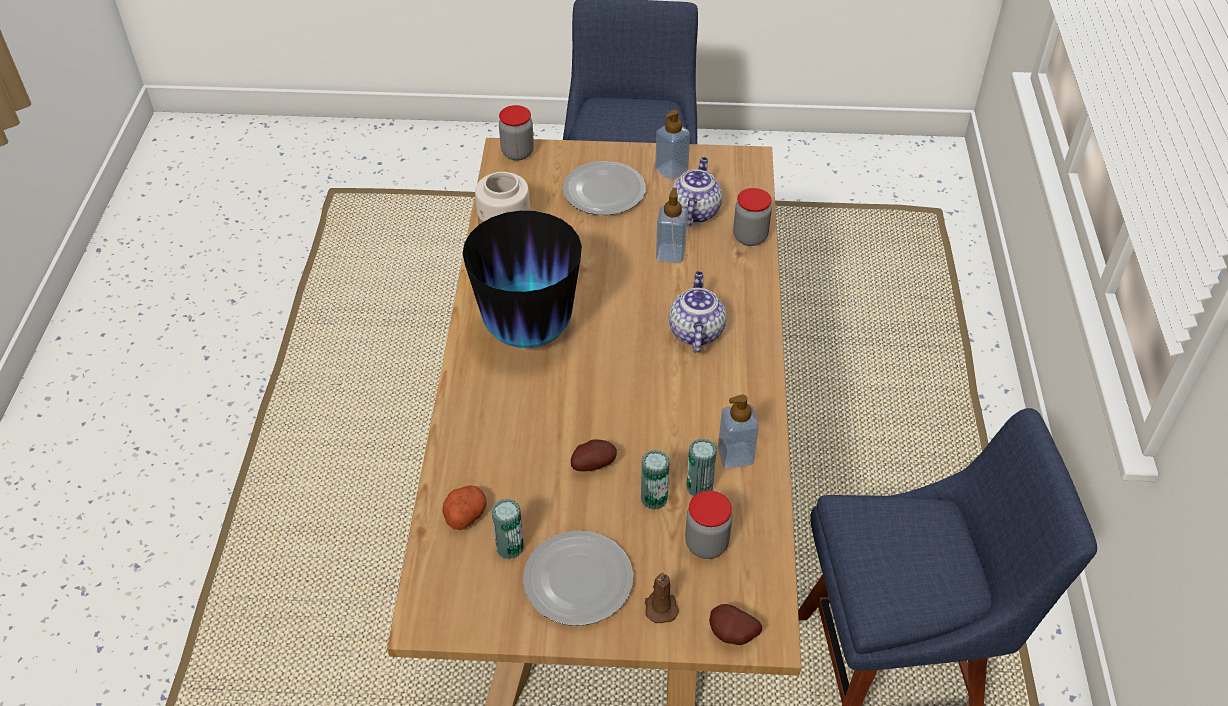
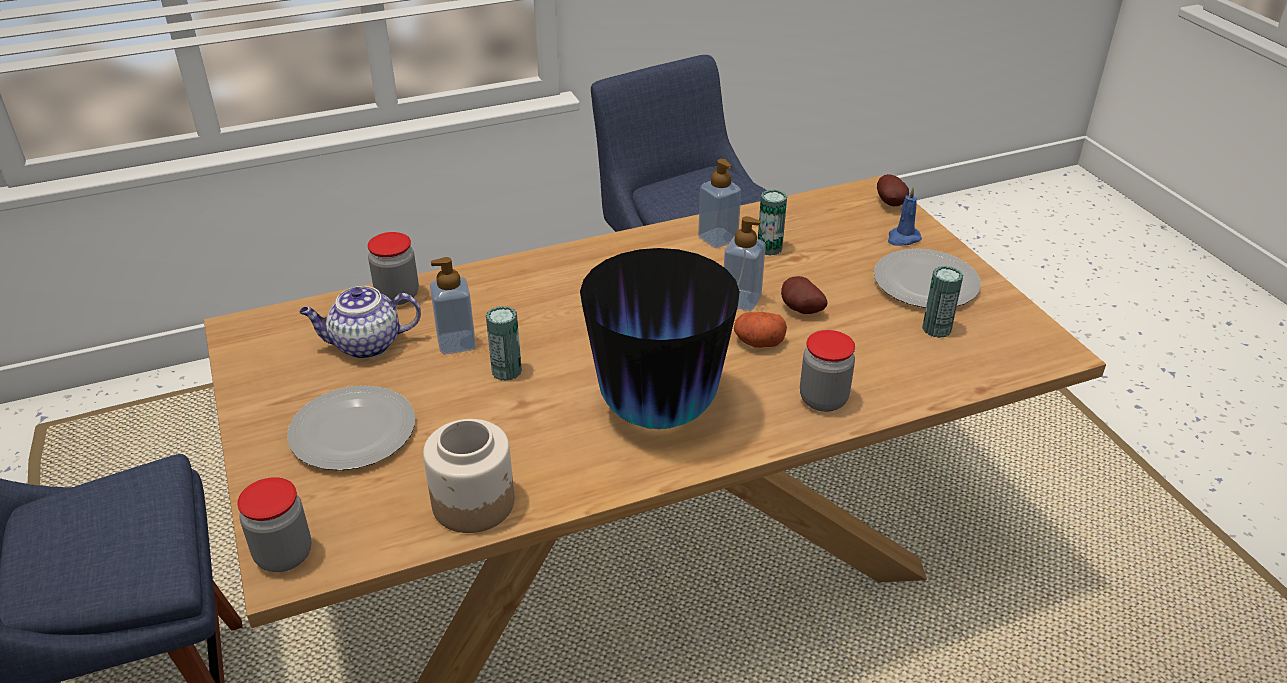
camera: 115 degrees left, 10 degrees down
(465, 514) = (933, 368): potato -> potato (758, 342)
(654, 498) = (804, 267): can -> can (506, 371)
(660, 606) = (903, 238): brown candle -> blue candle
(671, 170) = (283, 385): soap dispenser -> soap dispenser (741, 300)
(695, 331) = (575, 296): teapot -> none
(706, 544) = (823, 232): jar -> jar (823, 399)

